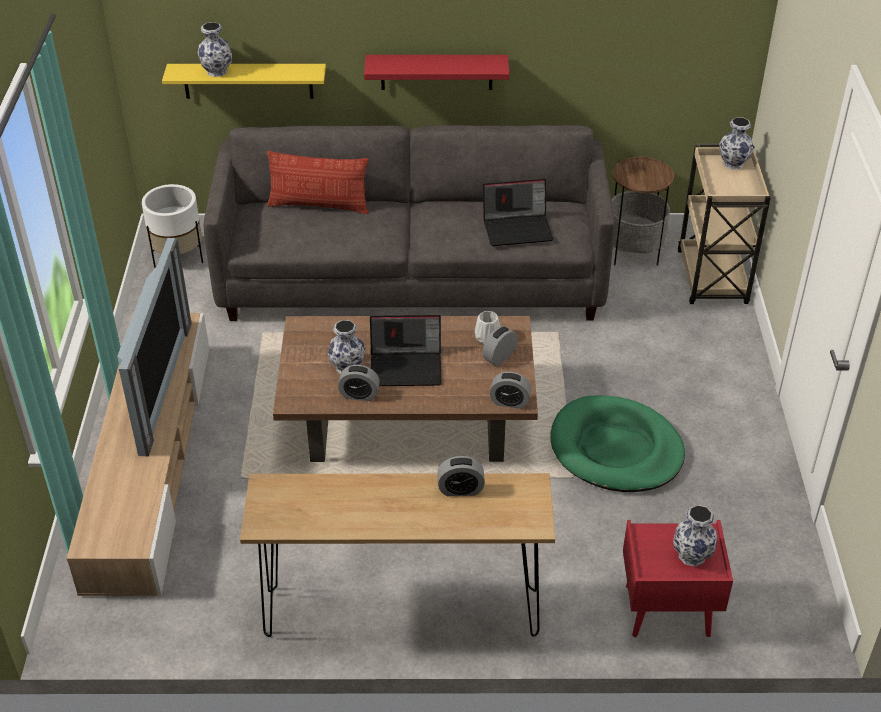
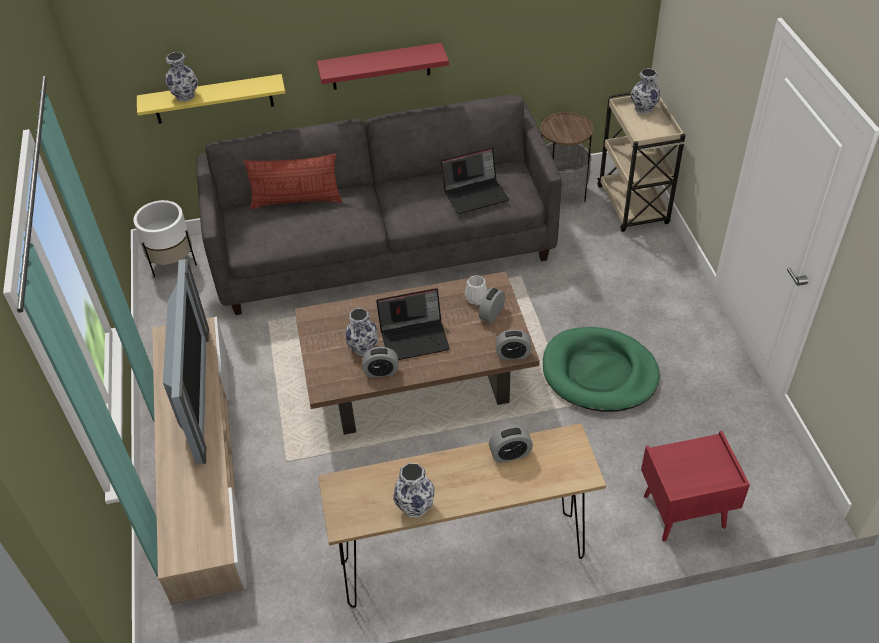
camera: 10 degrees left, 5 degrees up
(692, 555) = (708, 467): vase -> vase (415, 506)

